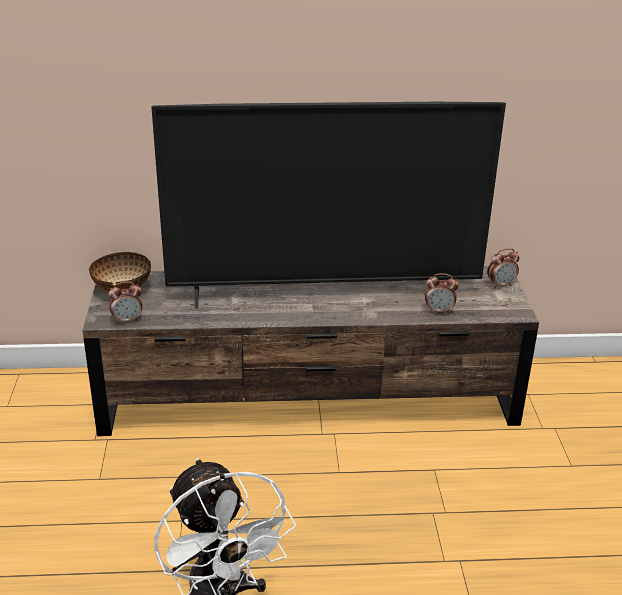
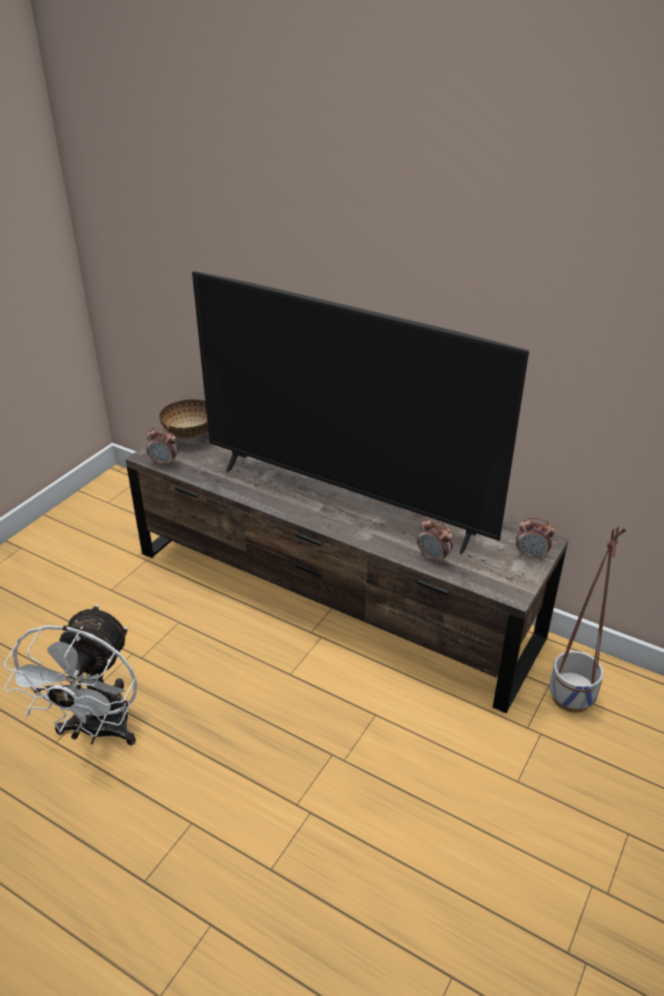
camera: 35 degrees right, 5 degrees up
(550, 395) = (572, 697): none -> planter

